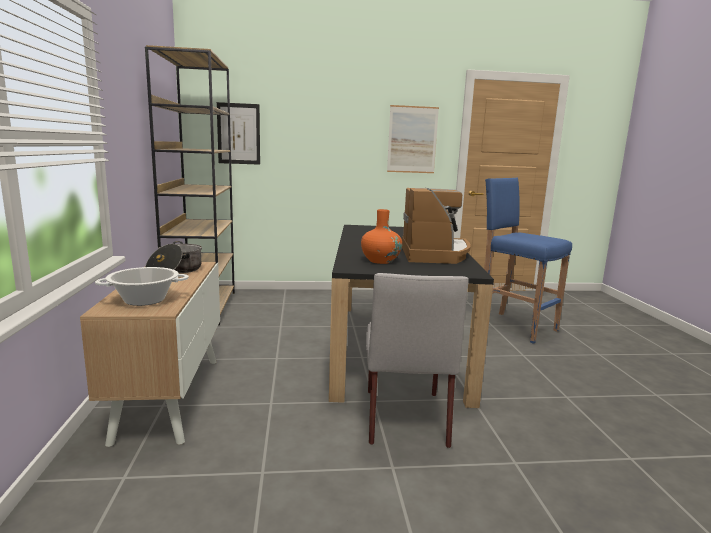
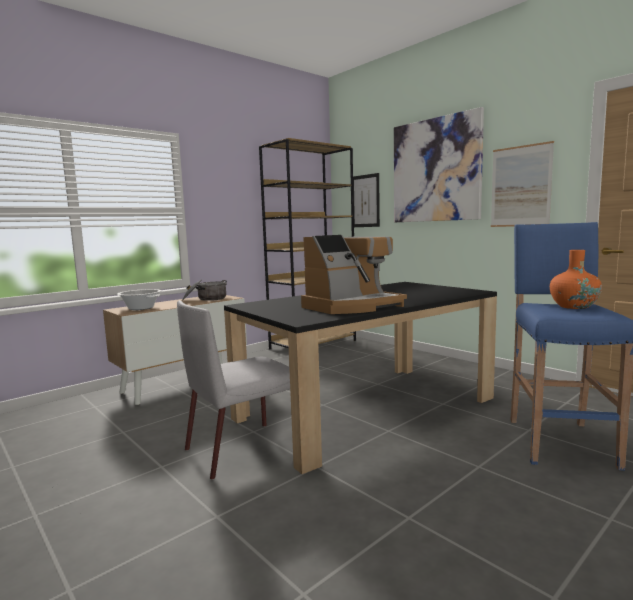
camera: 55 degrees right, 5 degrees down
(332, 113) = (435, 170): none -> picture
(380, 261) = (286, 304): orange vase -> orange vase (573, 306)

